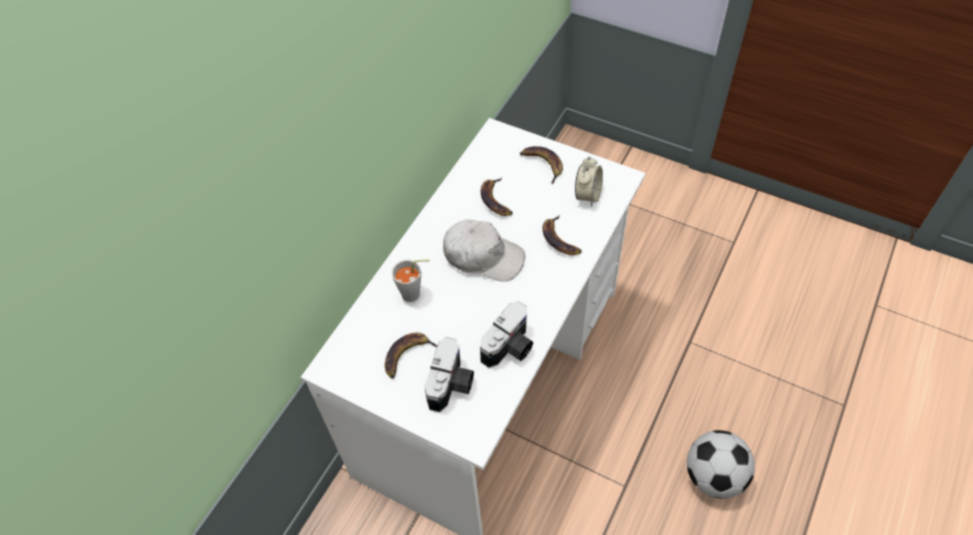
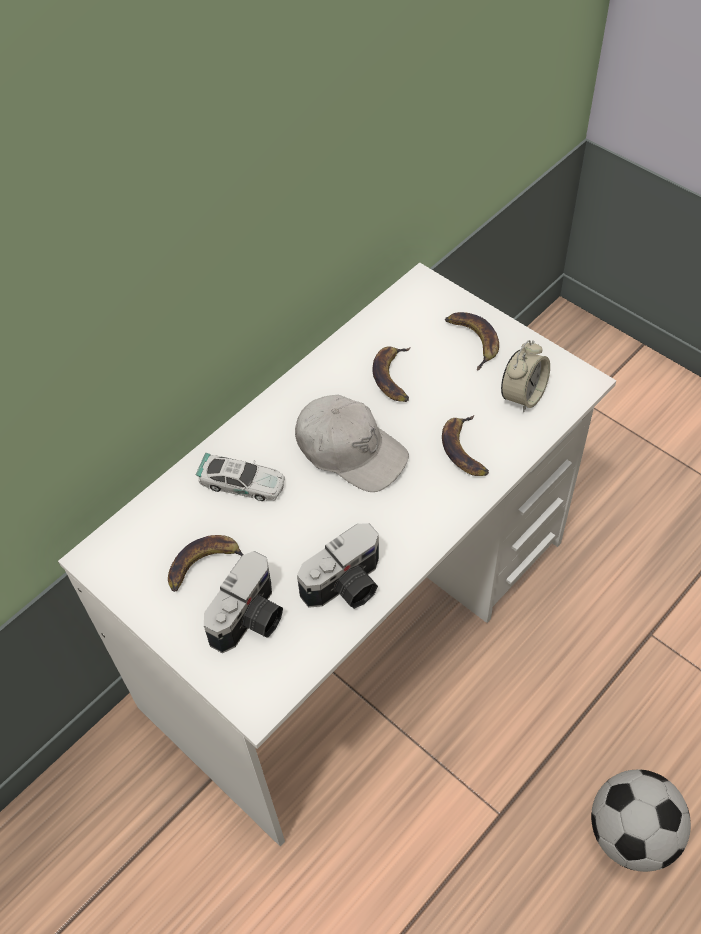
camera: 15 degrees right, 0 degrees up
(415, 294) = (242, 483): grey cup -> toy car

